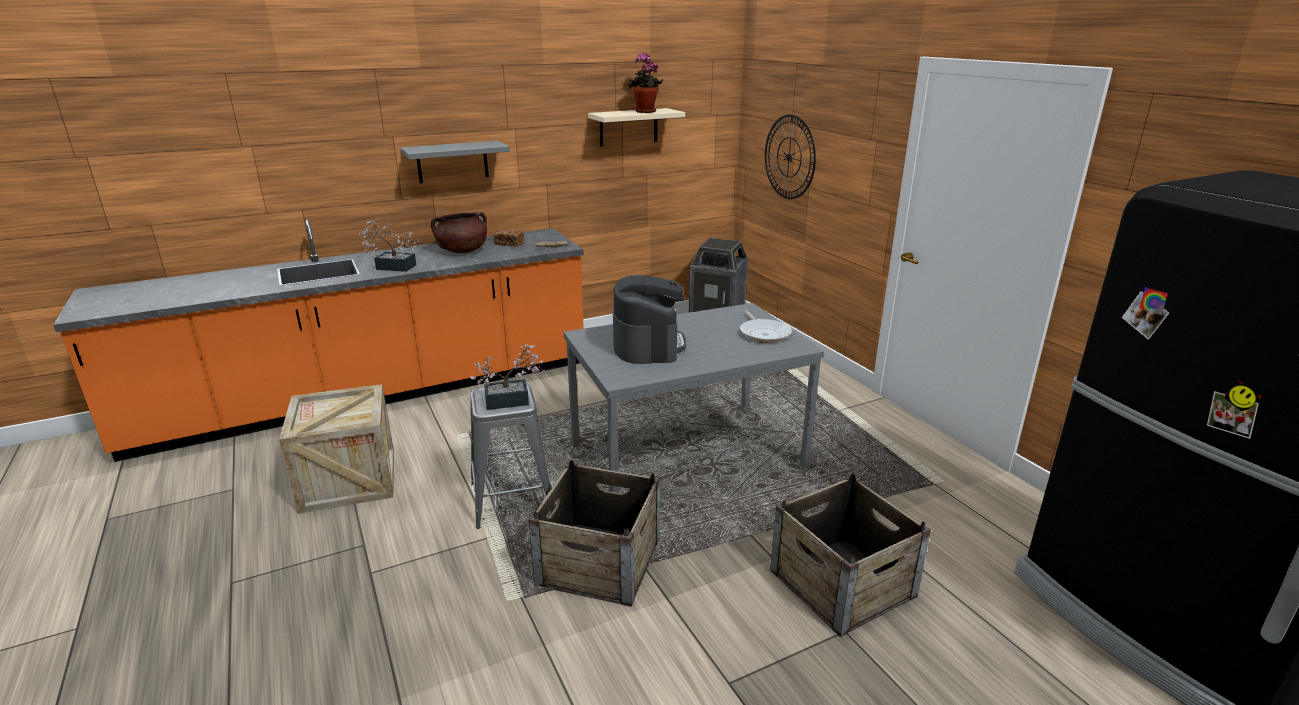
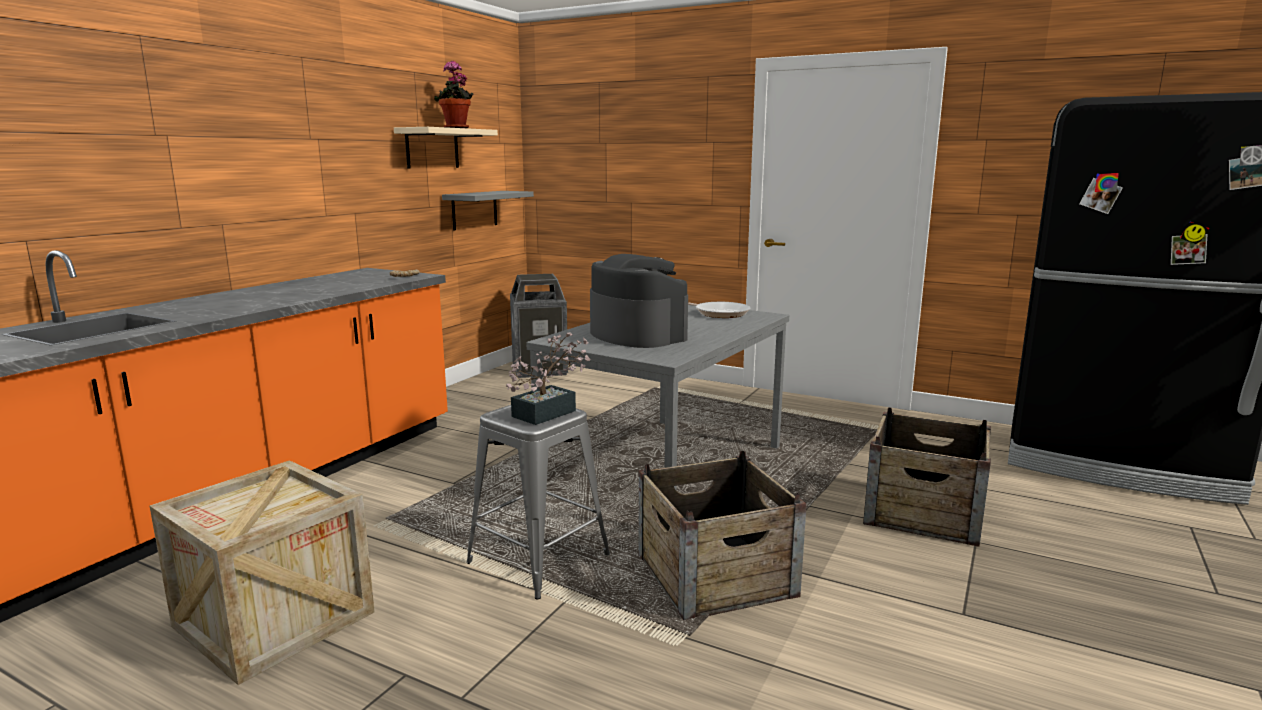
camera: 35 degrees left, 10 degrees down
(392, 267) = (216, 310): potted plant -> none
(452, 162) = (248, 177): grey shelf -> grey shelf (474, 210)
(462, 251) = (291, 290): brown cooking pot -> none
(509, 244) = (342, 280): bread -> none
(789, 157) = (601, 176): wall clock -> none

